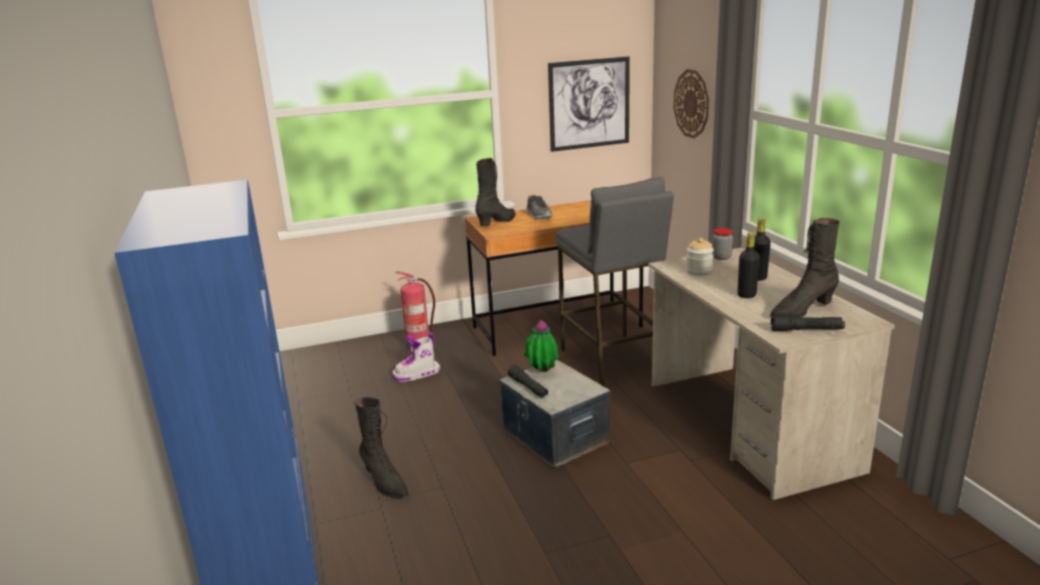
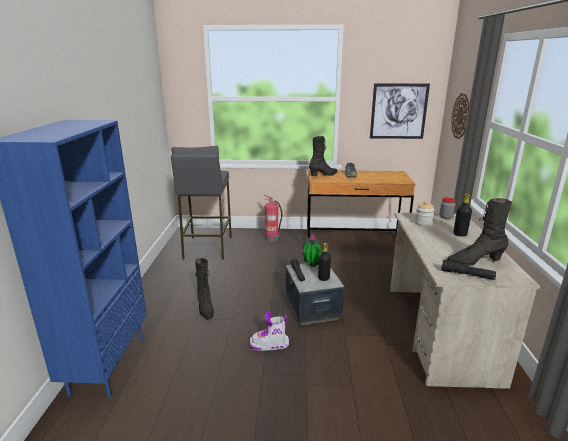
camera: 20 degrees right, 0 degrees up
(417, 374) = (260, 254): boot -> boot (269, 345)
(612, 361) = (375, 271): grey stool -> grey stool (207, 248)
(746, 295) = (443, 243): black bottle -> black bottle (323, 278)

